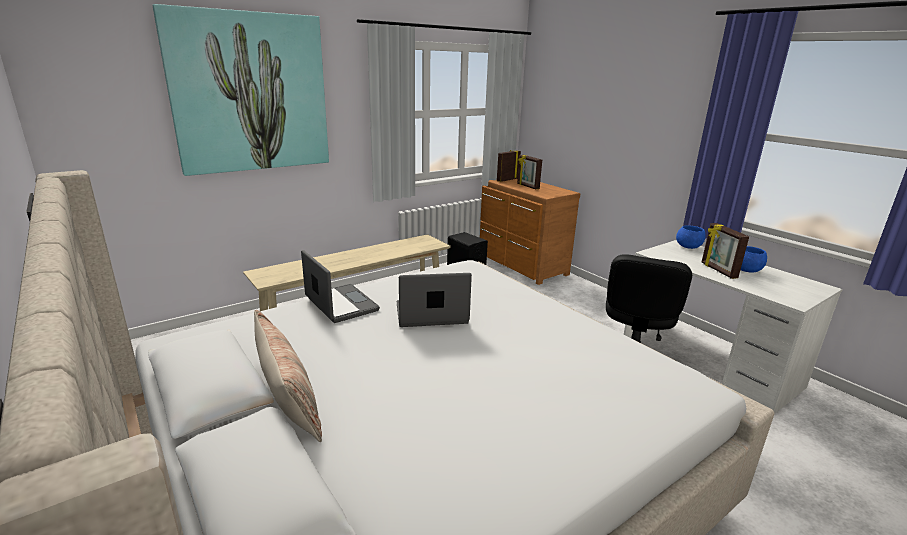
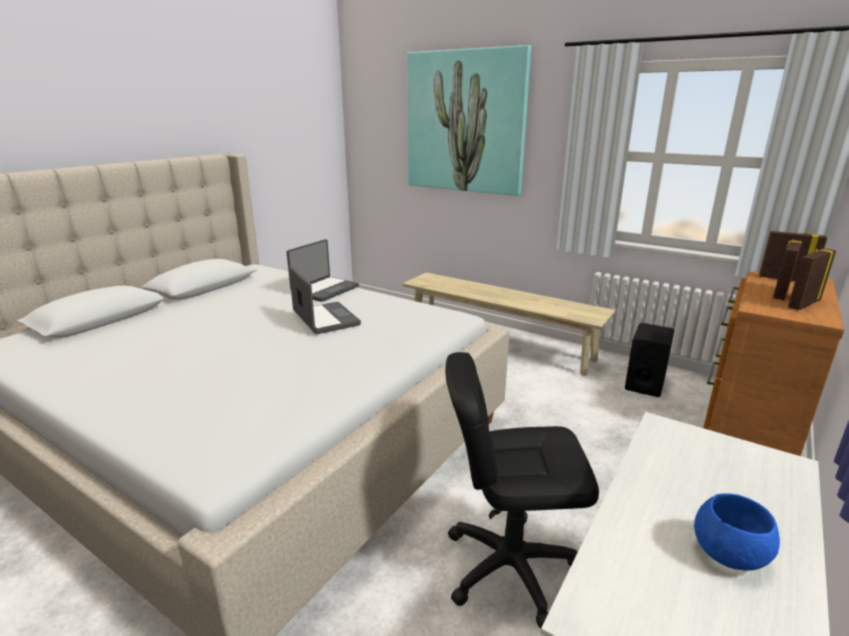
camera: 70 degrees right, 0 degrees up
(287, 397) = (192, 303): pillow -> none
(688, 247) = (774, 471): blue bowl -> none
(718, 270) = (667, 506): picture frame -> picture frame (803, 304)

